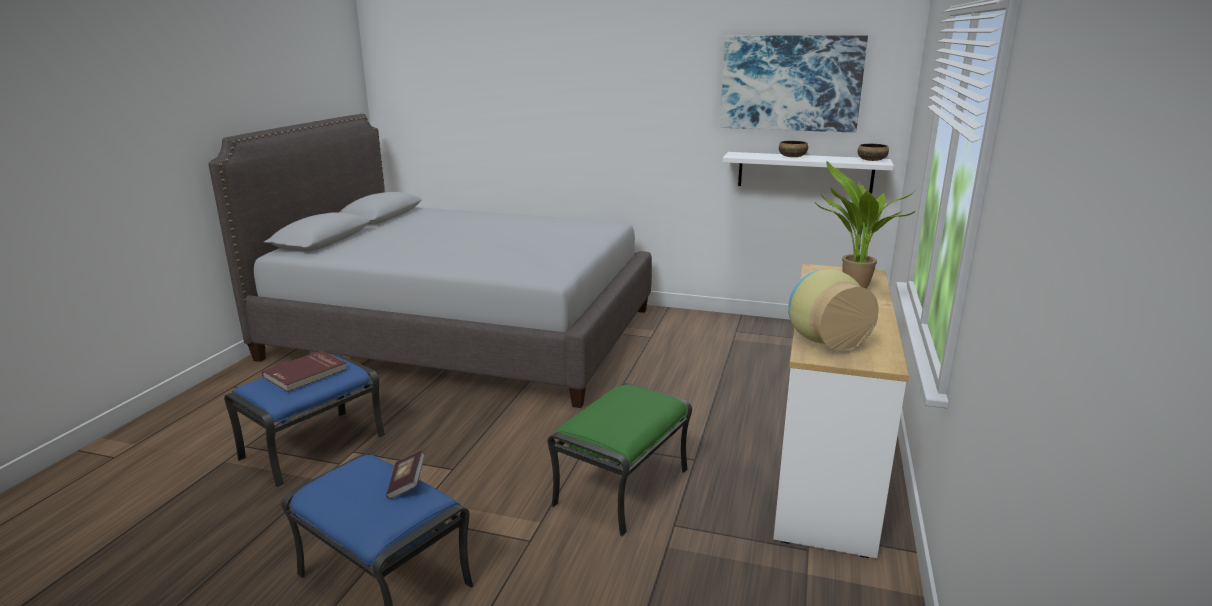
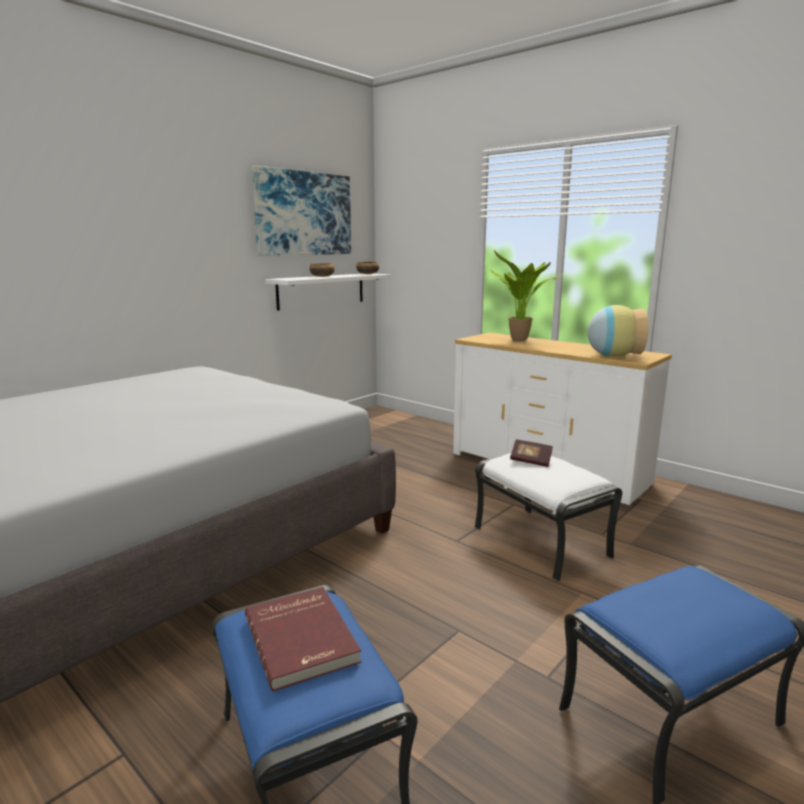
camera: 65 degrees left, 5 degrees down
(407, 484) = (672, 581): book -> book (530, 461)
(622, 488) = (542, 542): green ottoman -> white ottoman

